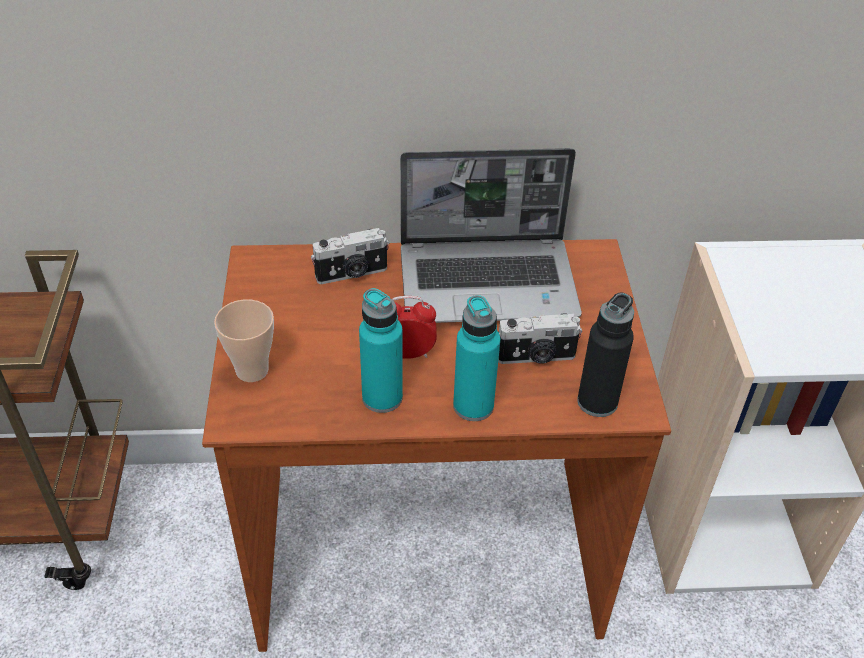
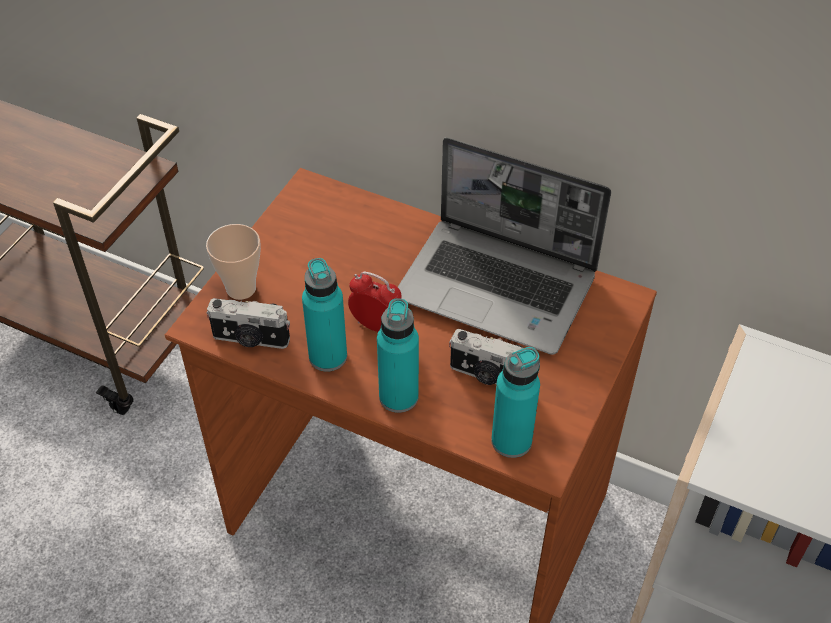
camera: 30 degrees right, 5 degrees up
(352, 274) = (382, 232): camera -> camera (250, 339)
(597, 402) = (511, 441): black bottle -> turquoise bottle

